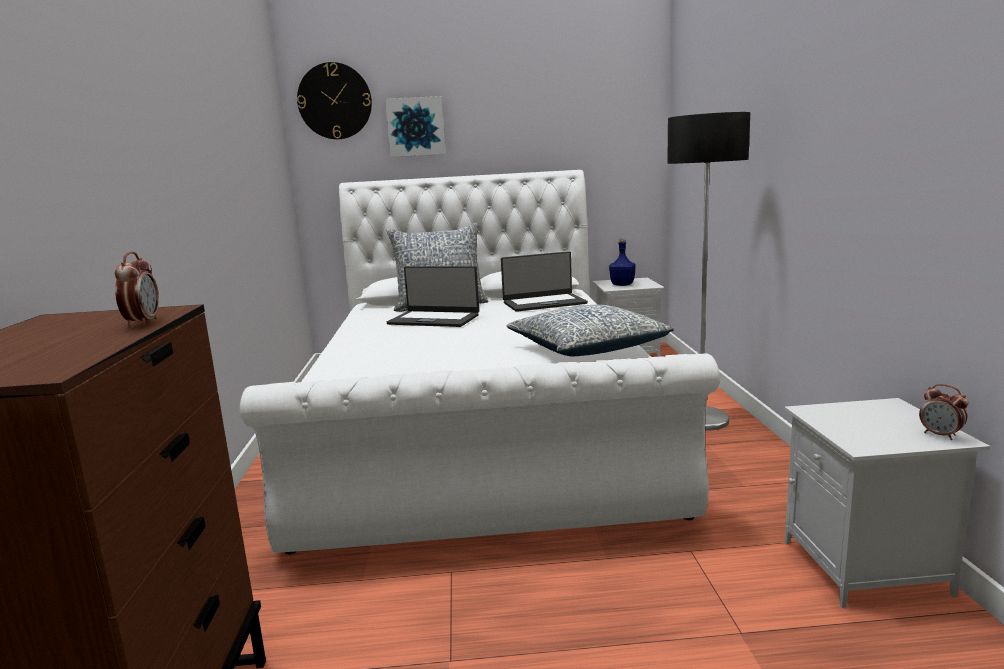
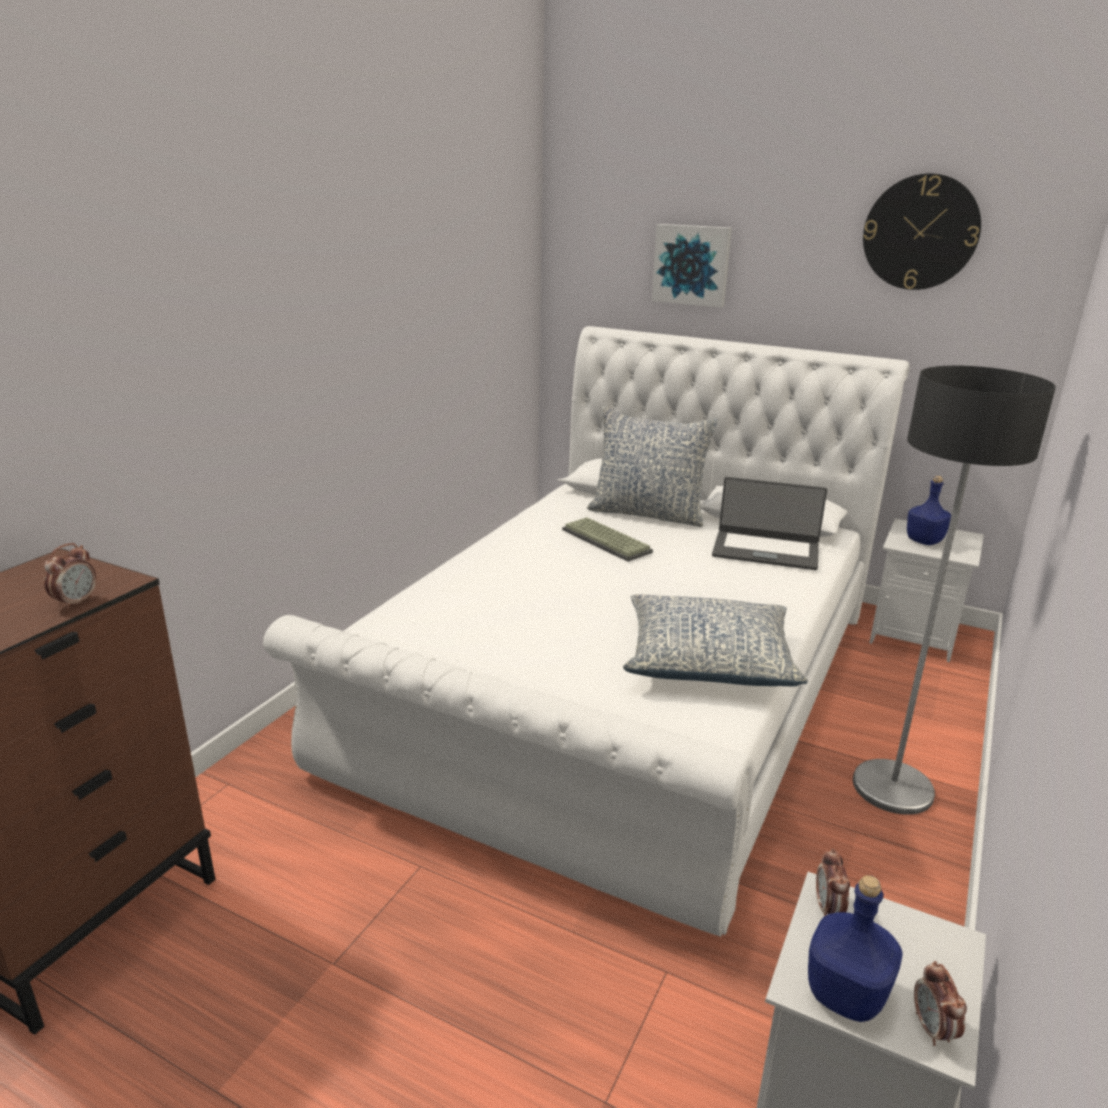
camera: 30 degrees right, 10 degrees up
(335, 101) = (599, 220): wall clock -> wall clock (920, 232)
(434, 319) = (608, 541): laptop -> keyboard
(819, 414) = (828, 908): none -> alarm clock
(884, 439) = (845, 993): none -> blue bottle

